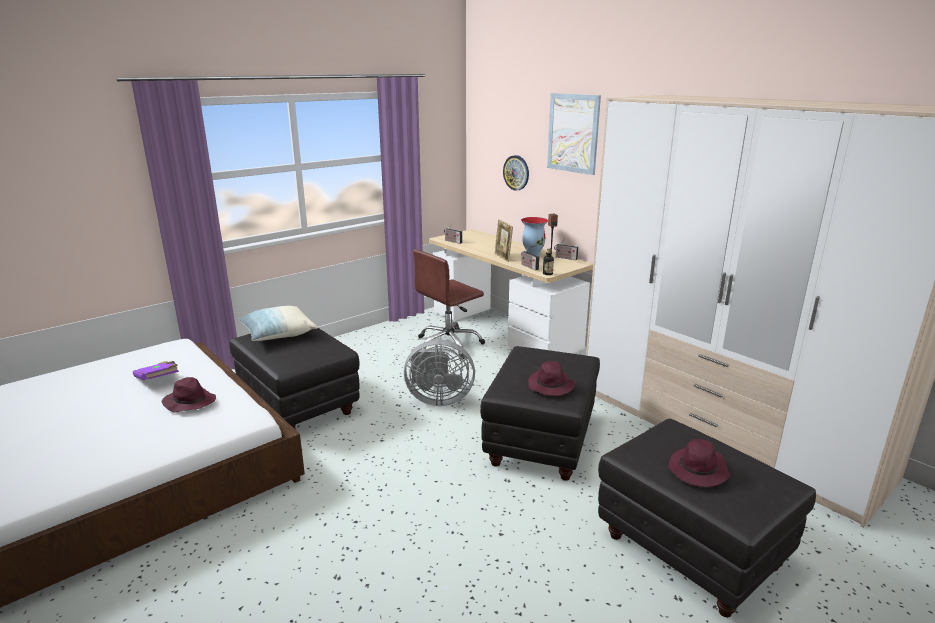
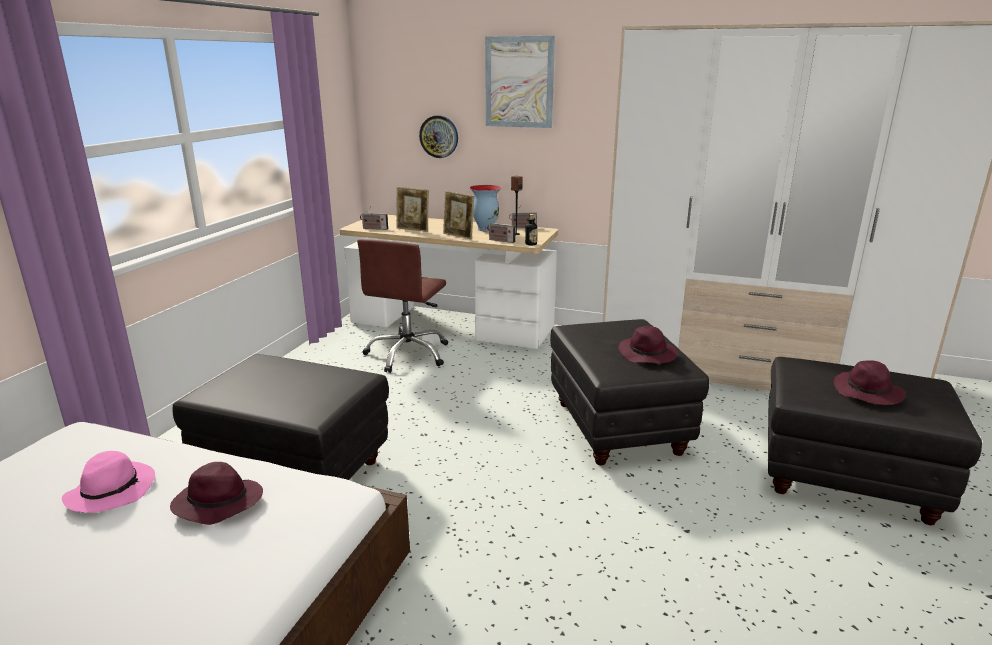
camera: 30 degrees left, 0 degrees up
(158, 380) = (112, 490): purple book -> pink hat
(278, 334) = (248, 378): pillow -> none
(437, 399) = (462, 415): grey fan -> none
(478, 247) = (413, 230): none -> picture frame

